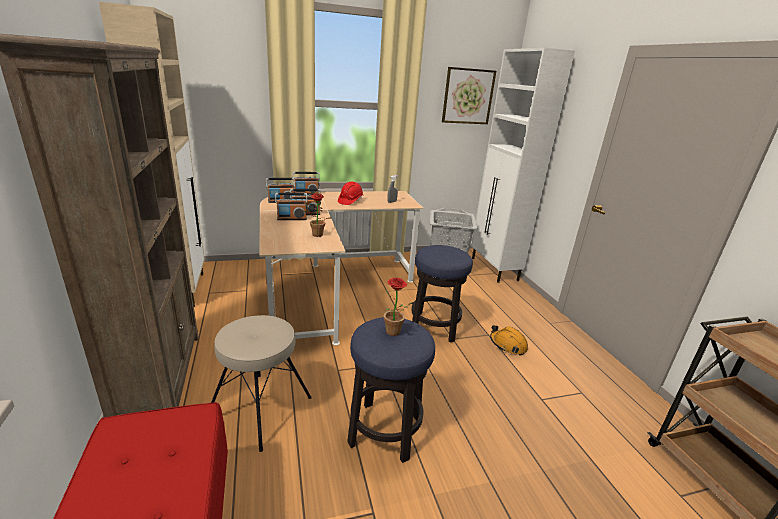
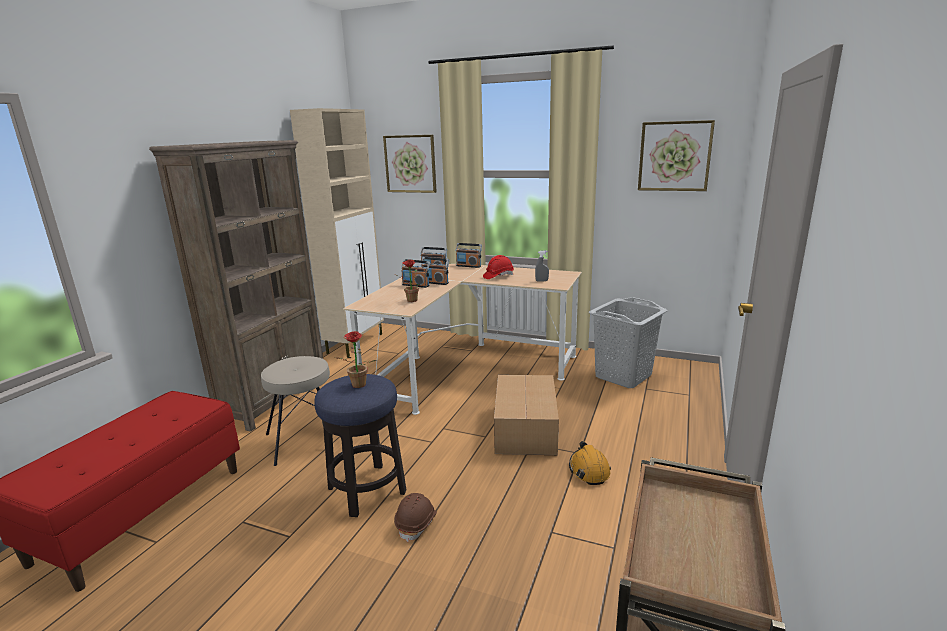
camera: 40 degrees right, 5 degrees down
(222, 87) = (410, 164): none -> picture
(434, 327) = (526, 427): stool -> cardboard box
(459, 439) = (417, 523): none -> brown hard hat
(494, 269) = (694, 390): white cabinet -> none

